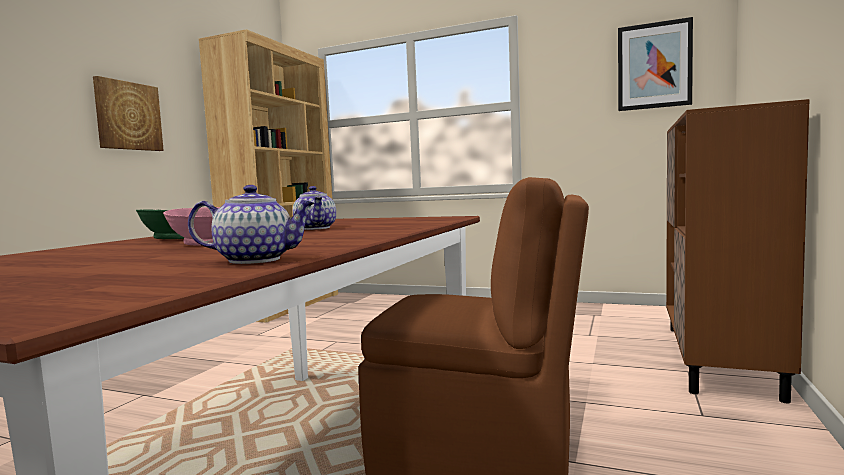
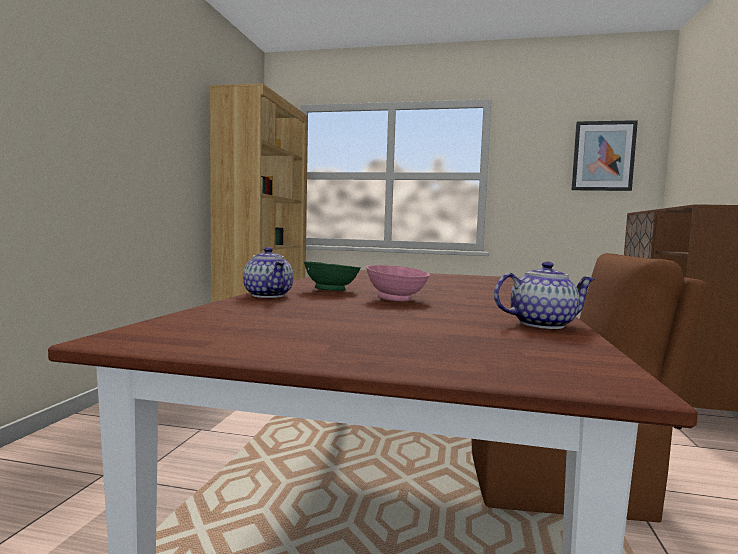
camera: 10 degrees left, 0 degrees up
(128, 116) = (153, 155): picture -> none
(317, 228) = (427, 284): teapot -> teapot (269, 295)

